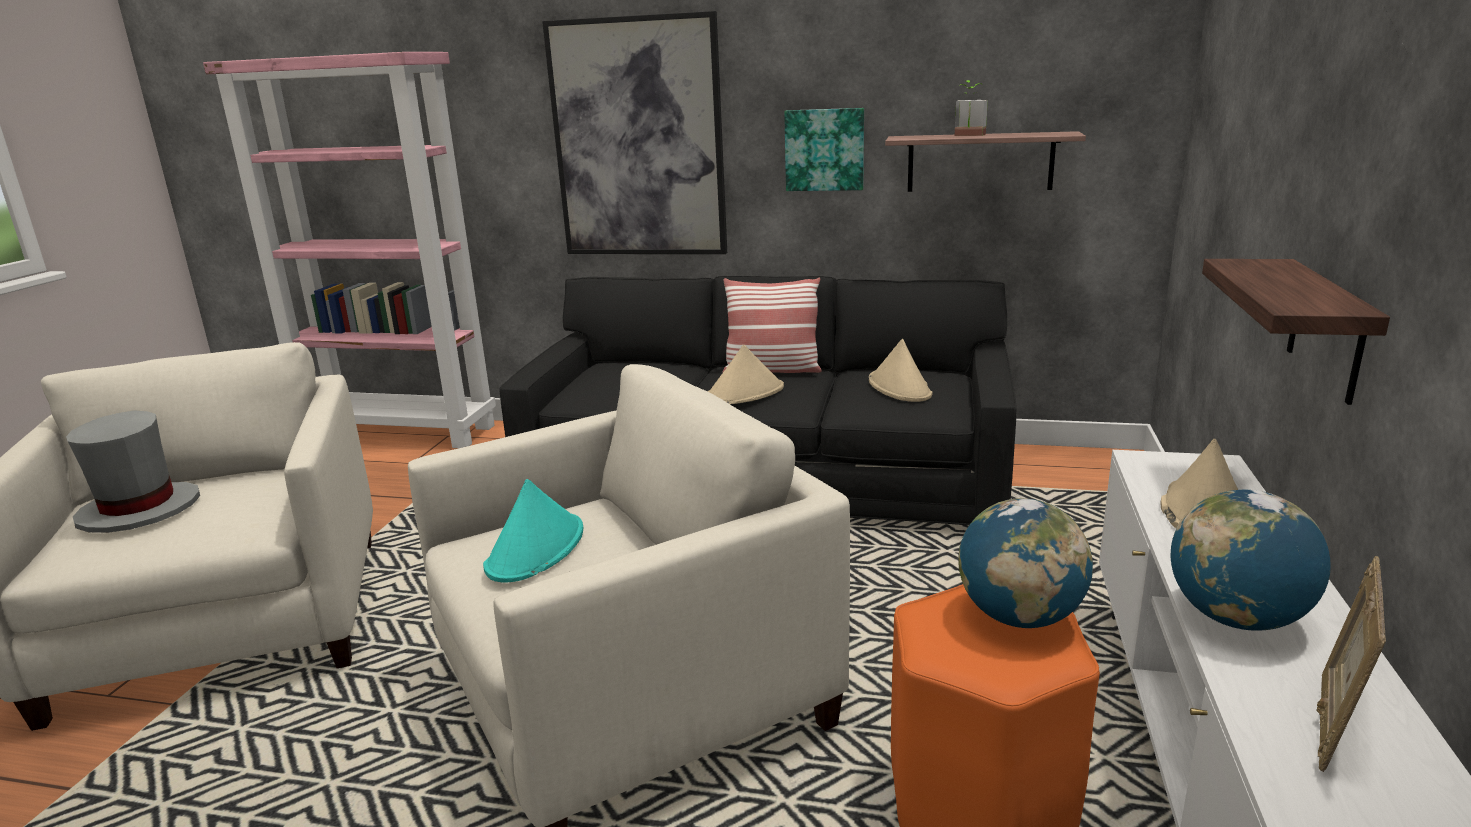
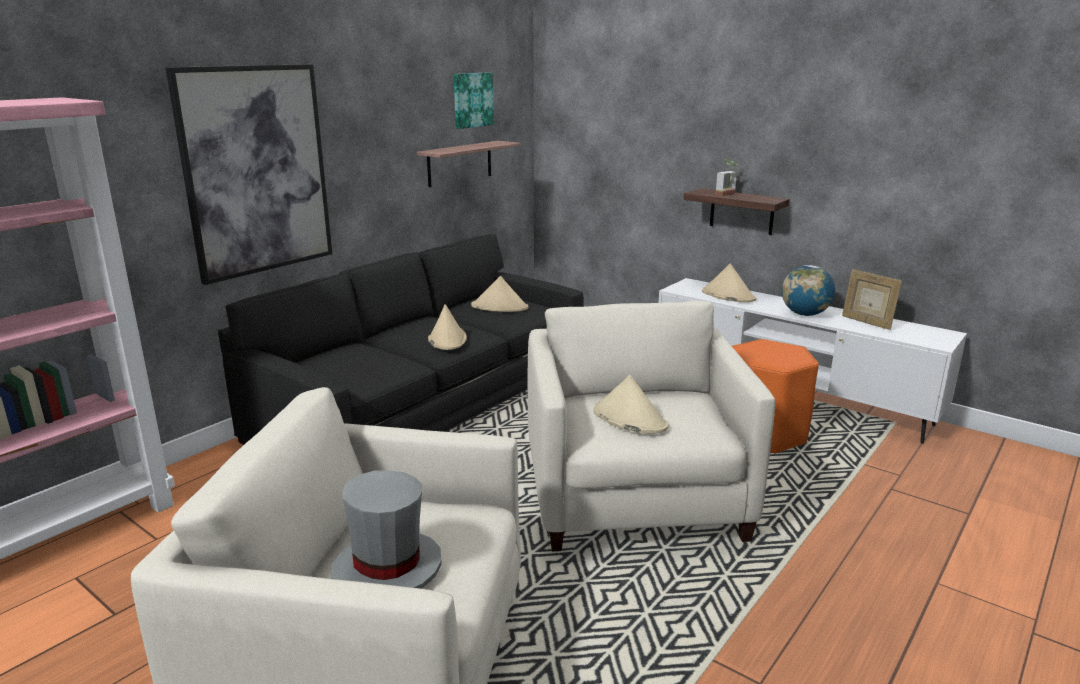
camera: 65 degrees left, 0 degrees up
(536, 549) = (629, 418): turquoise hat -> beige hat
(772, 370) = (416, 325): pillow -> none
(824, 149) = (383, 165): picture -> picture (472, 100)
(968, 135) = (465, 147): potted plant -> potted plant (728, 195)
(1019, 617) = (765, 346): globe -> none

